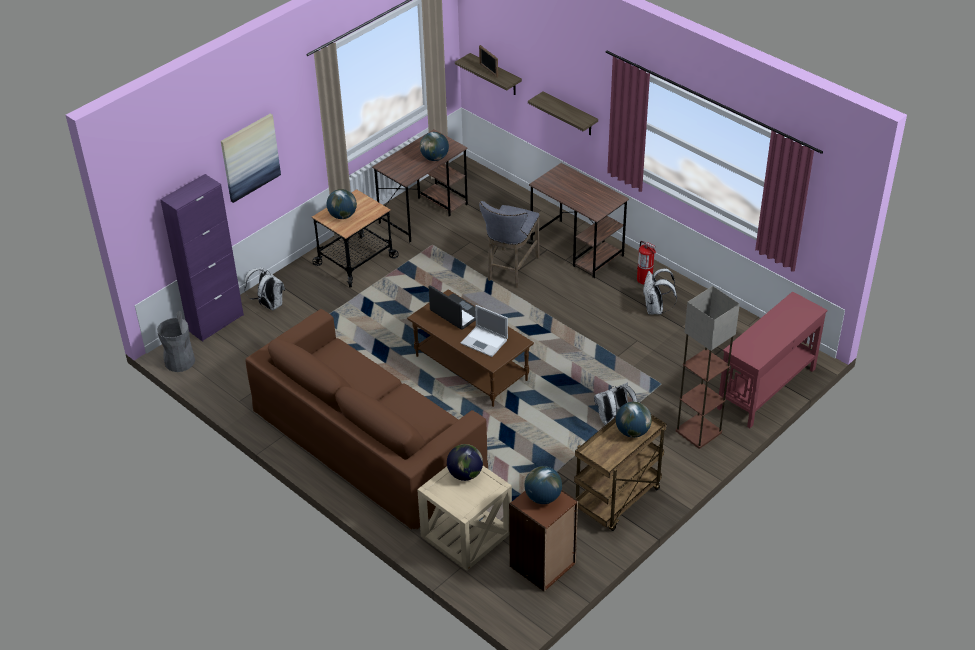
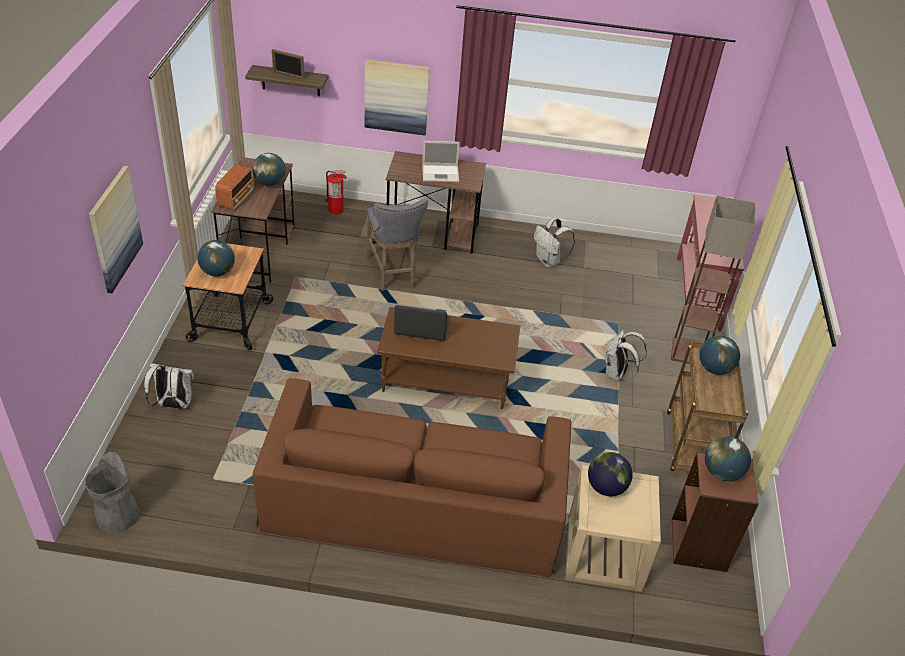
camera: 40 degrees left, 0 degrees up
(215, 323) = (125, 451): purple cabinet -> none
(398, 163) = (236, 198): none -> radio
(485, 342) = (477, 343): laptop -> laptop (441, 173)
(570, 114) = (396, 97): shelf -> picture
(644, 279) = (515, 239): fire extinguisher -> fire extinguisher (336, 210)

